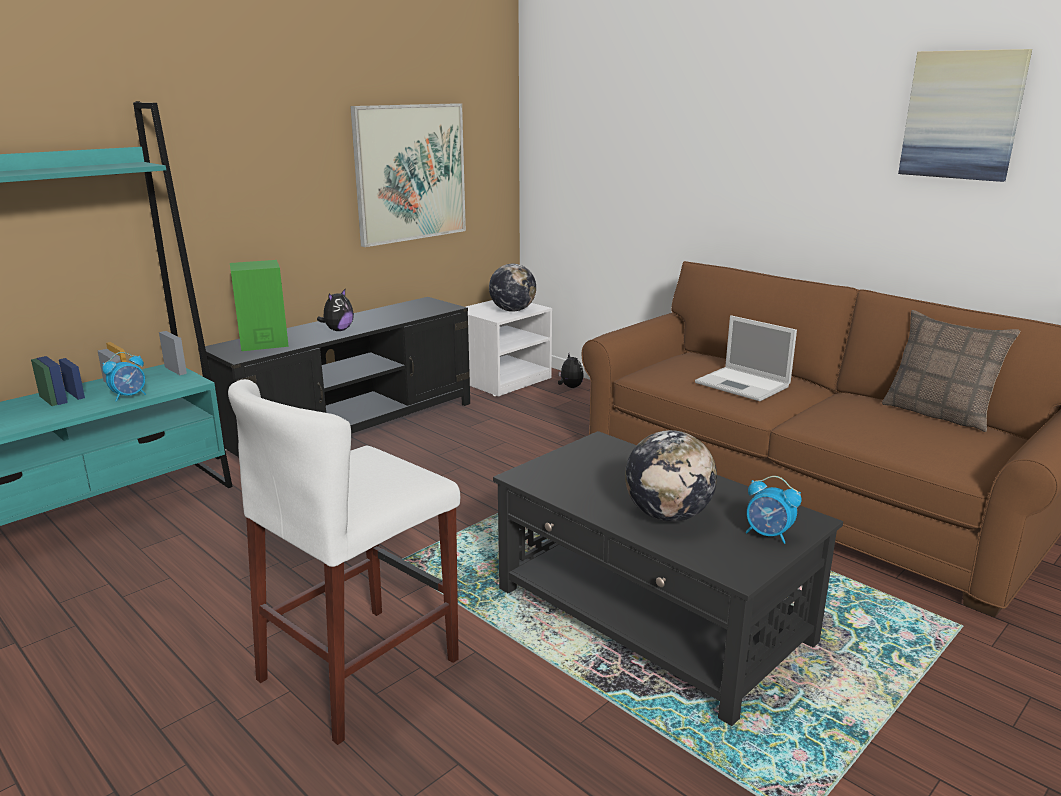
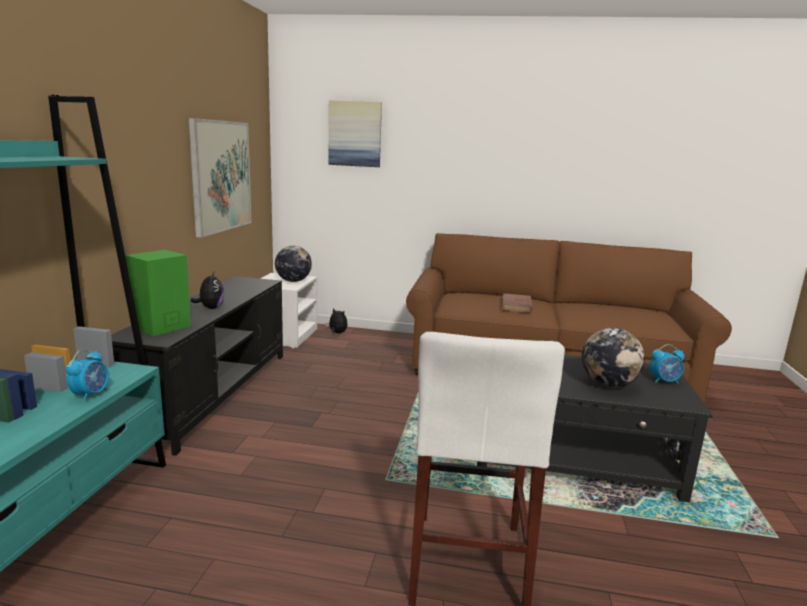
camera: 35 degrees left, 5 degrees down
(744, 385) = (516, 306): laptop -> brown book
(938, 413) = (620, 305): pillow -> none
(962, 115) = (602, 140): picture -> picture (355, 134)

